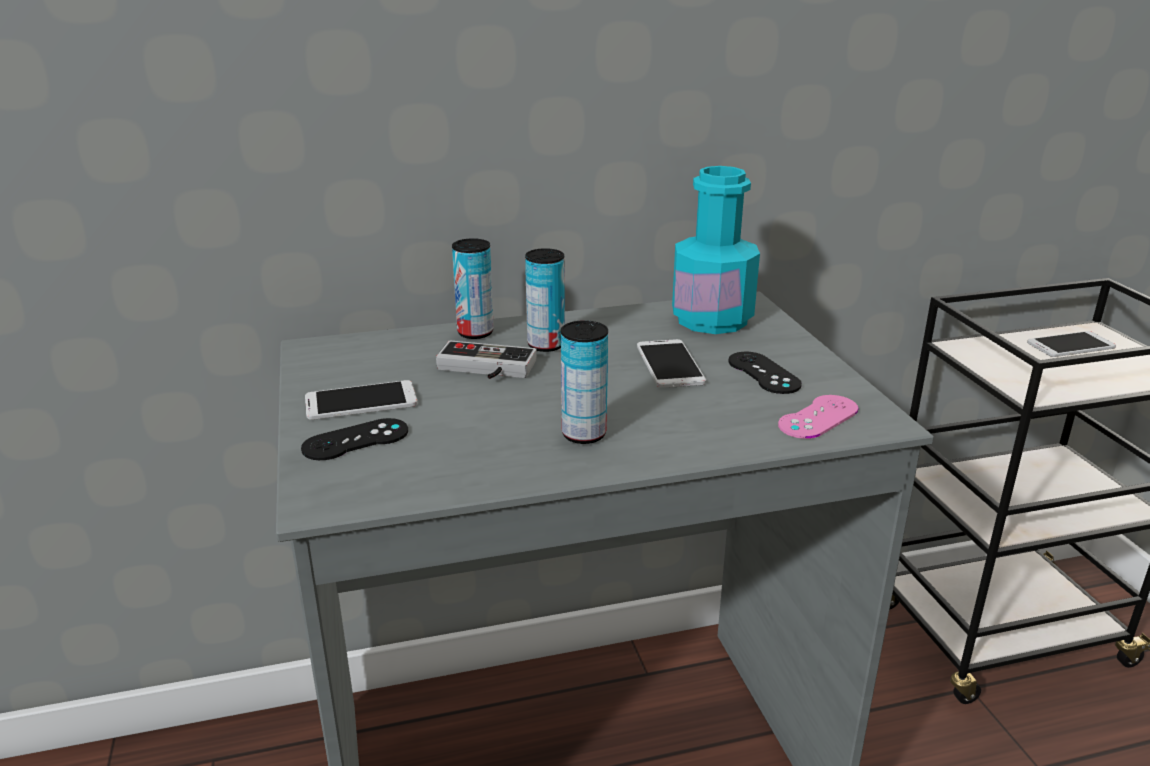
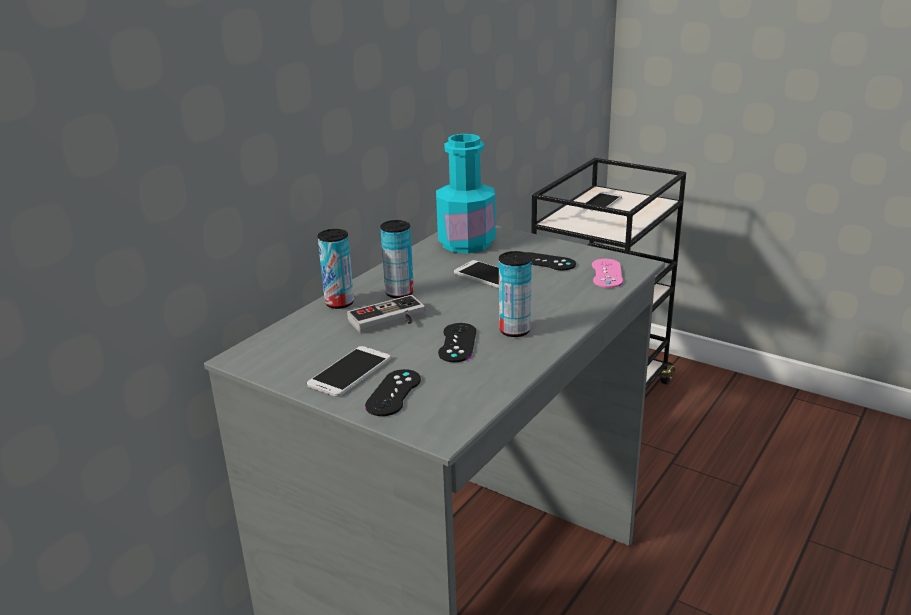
camera: 40 degrees left, 0 degrees up
(503, 419) = (457, 343): none -> black game controller

